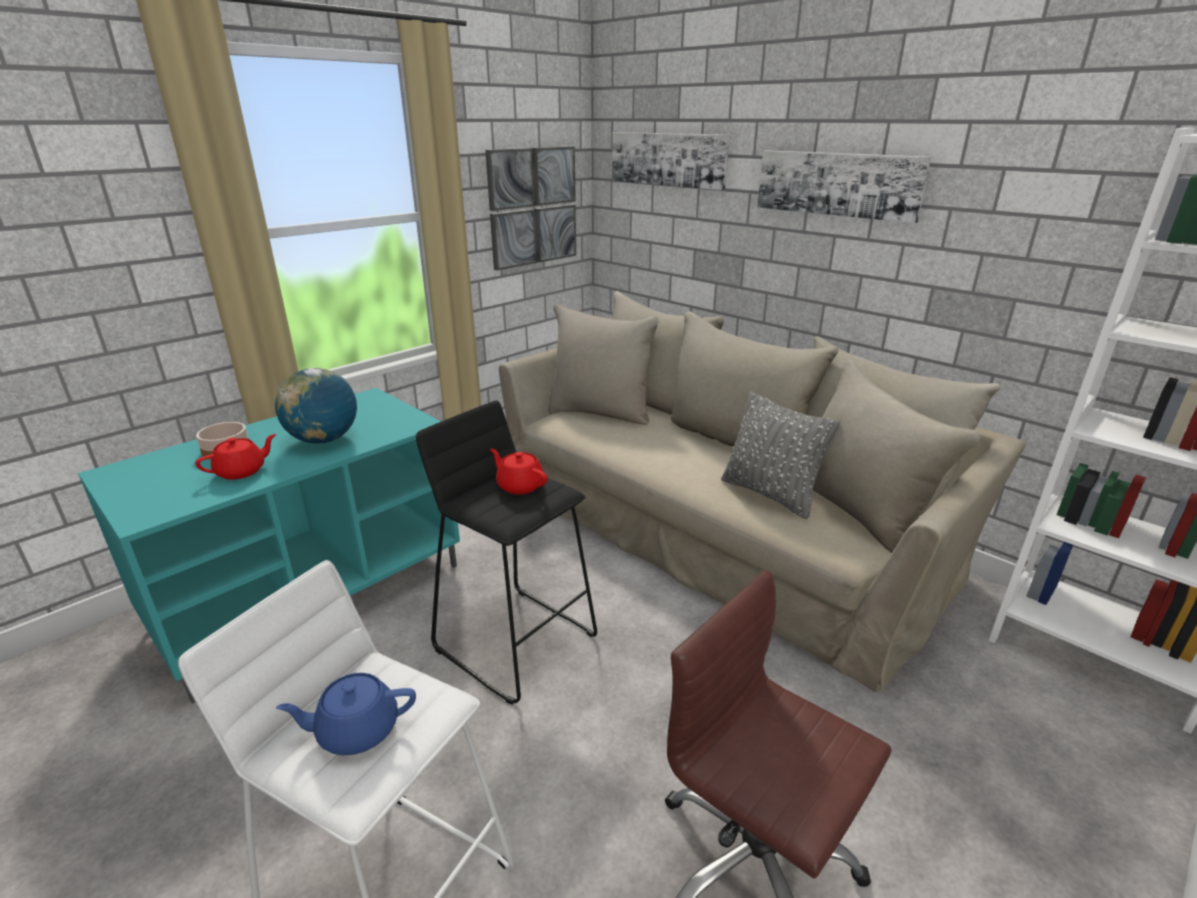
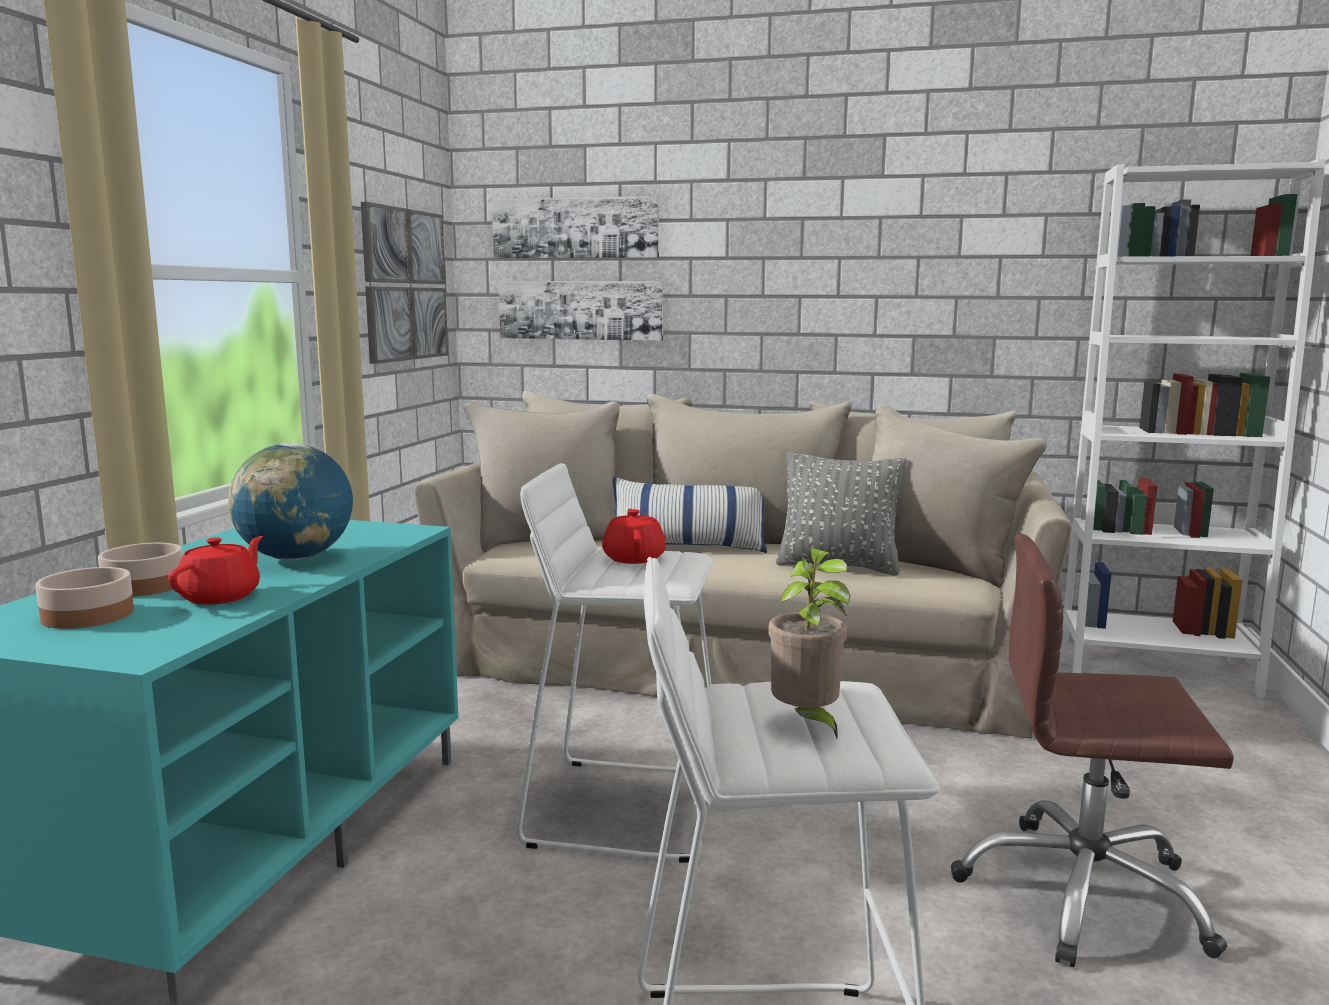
camera: 30 degrees left, 15 degrees down
(171, 472) = (89, 615): none -> bowl
(357, 730) = (806, 723): blue teapot -> potted plant
(516, 641) = (624, 807): black stool -> white stool
(519, 485) = (634, 558): red teapot -> red teapot turned 75 degrees clockwise
(679, 443) = (688, 547): none -> pillow
(837, 184) = (797, 241): picture -> picture (581, 310)

